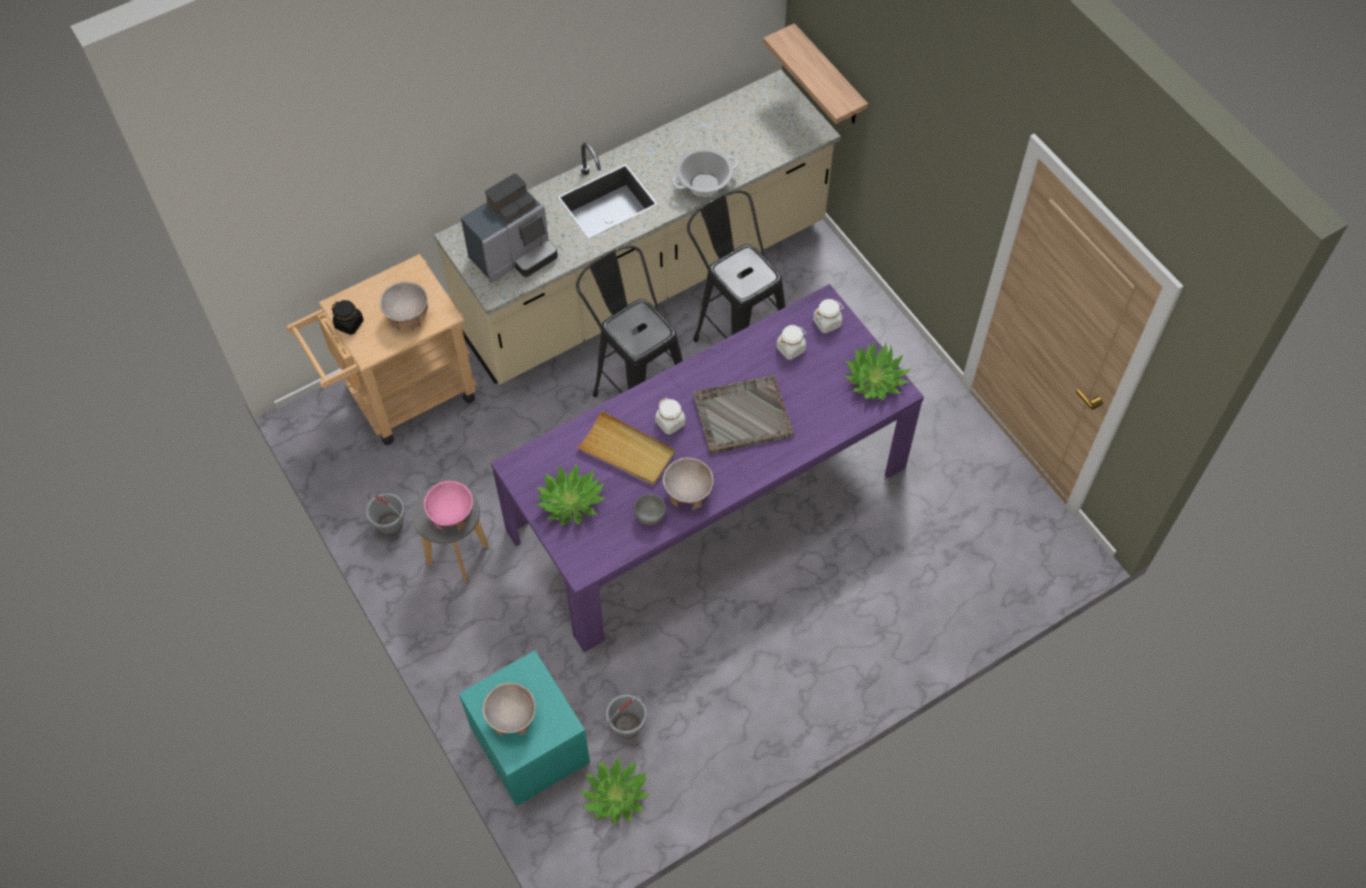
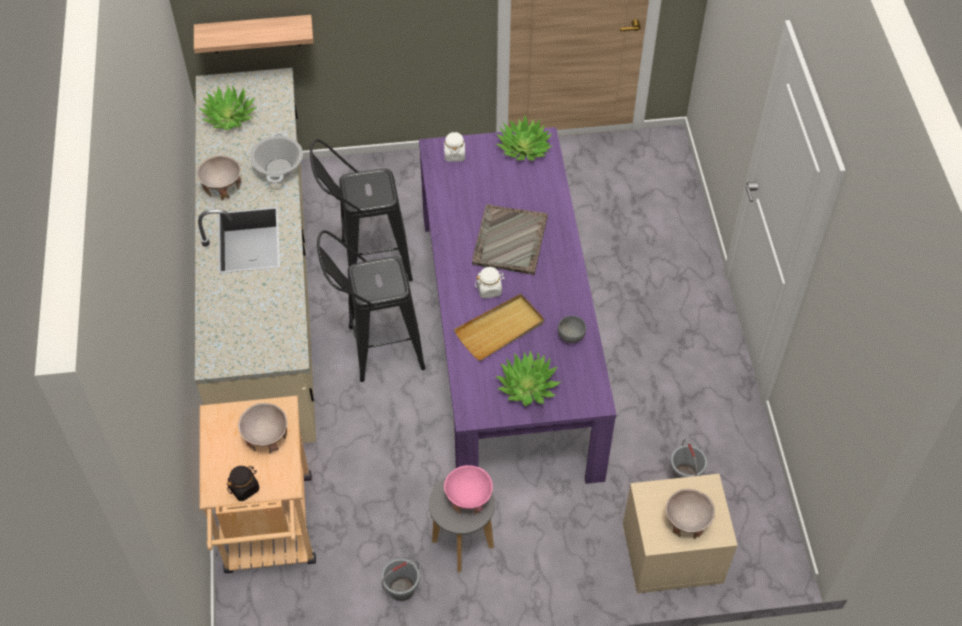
camera: 65 degrees left, 5 degrees down
(514, 255) = (261, 326): coffee machine -> none
(528, 745) = (671, 554): turquoise nightstand -> beige nightstand
(615, 795) = (742, 507): potted plant -> potted plant (229, 116)
(688, 493) = (563, 303): beige bowl -> beige bowl (222, 188)
(791, 348) = (465, 186): white jar -> none

